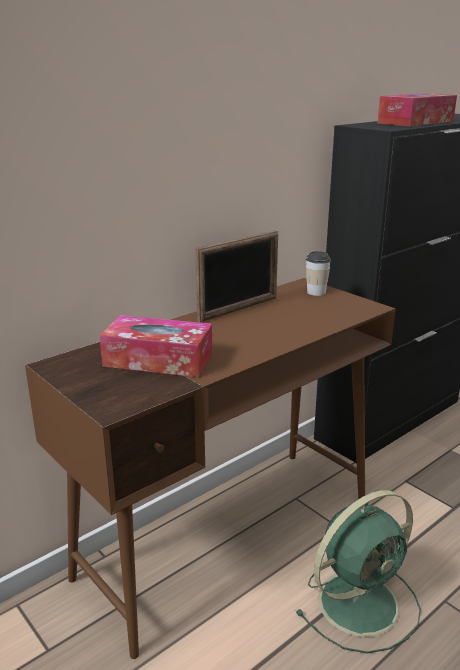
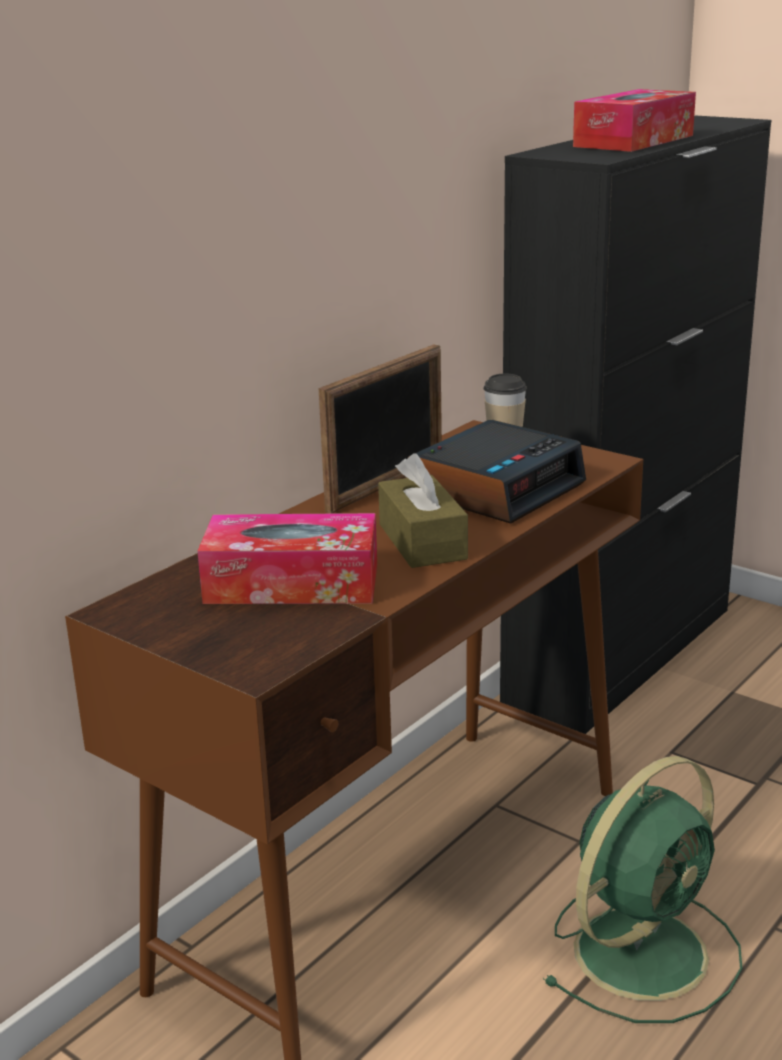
camera: 10 degrees left, 0 degrees up
(244, 343) = (422, 541): none -> brown tissue box
(300, 317) = (496, 488): none -> alarm clock

